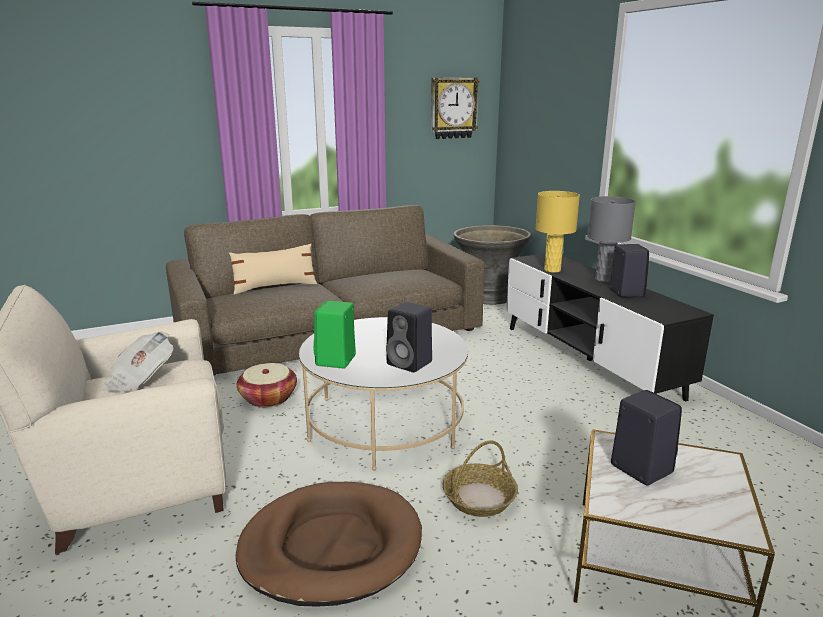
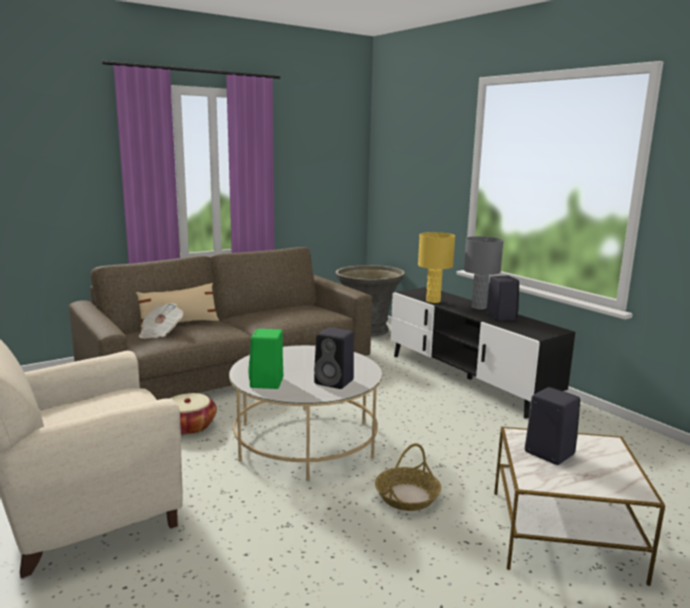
camera: 10 degrees left, 5 degrees down
(140, 379) = (89, 406): newspaper -> newspaper (160, 333)
(331, 547) = (288, 547): brown dog bed -> none
(453, 108) = (331, 161): wall clock -> none

